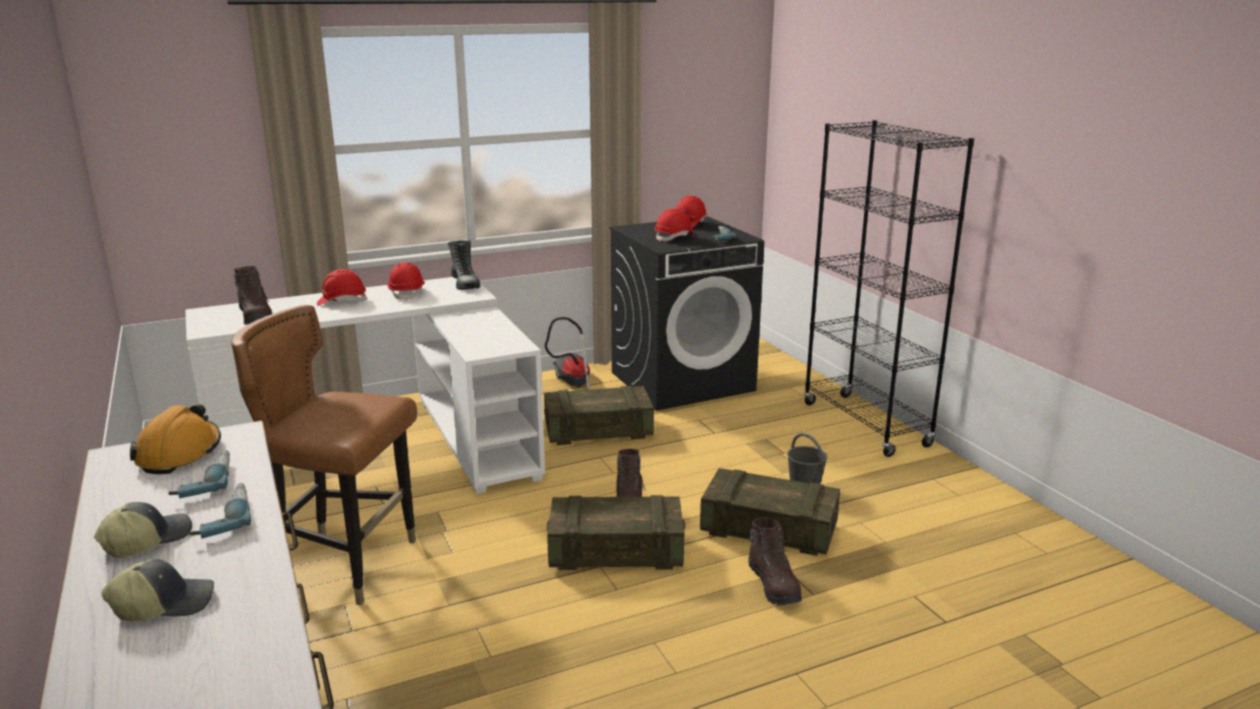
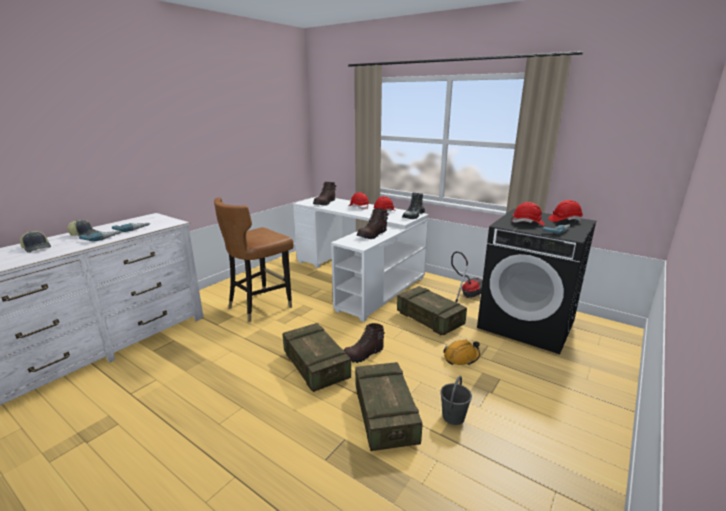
camera: 60 degrees right, 0 degrees up
(179, 453) = (155, 221): orange hard hat -> orange hard hat (461, 357)
(347, 564) = (260, 306): brown chair -> brown chair turned 120 degrees counterclockwise
(774, 585) = (323, 437): brown boot -> brown boot (372, 235)
(866, 425) = (592, 422): black bookcase -> none

